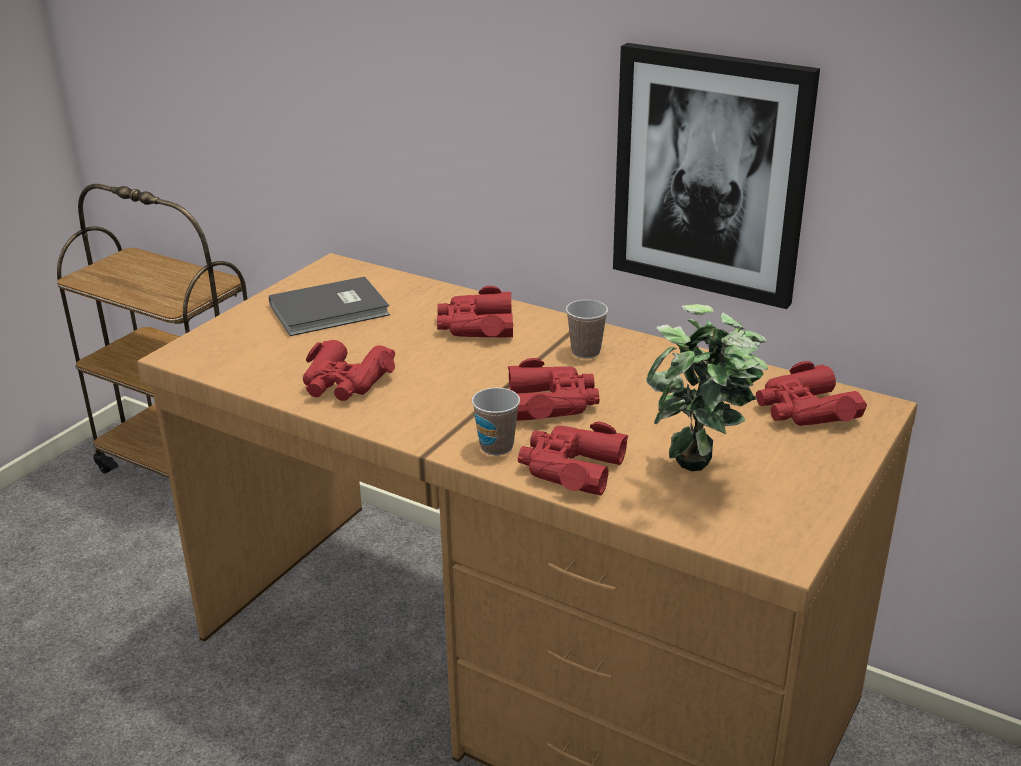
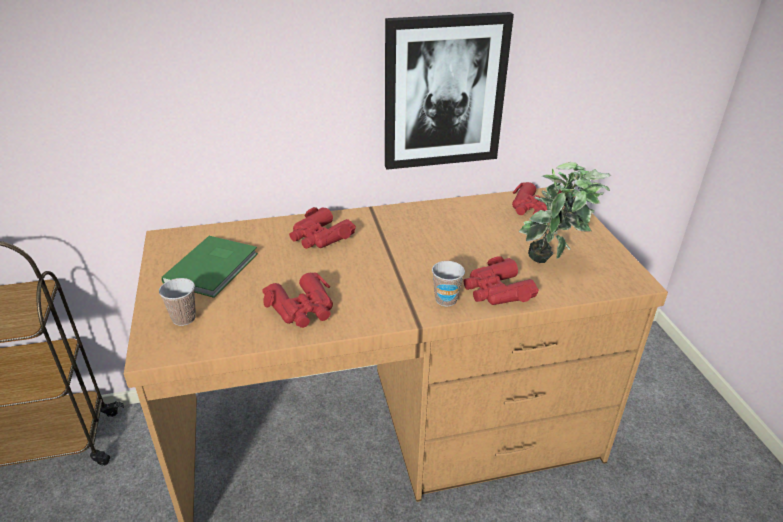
camera: 45 degrees left, 5 degrees up
(331, 310) = (214, 268): grey book -> green book
(552, 402) = (430, 260): red binoculars -> none
(585, 352) = (400, 225): cup -> cup (184, 318)

